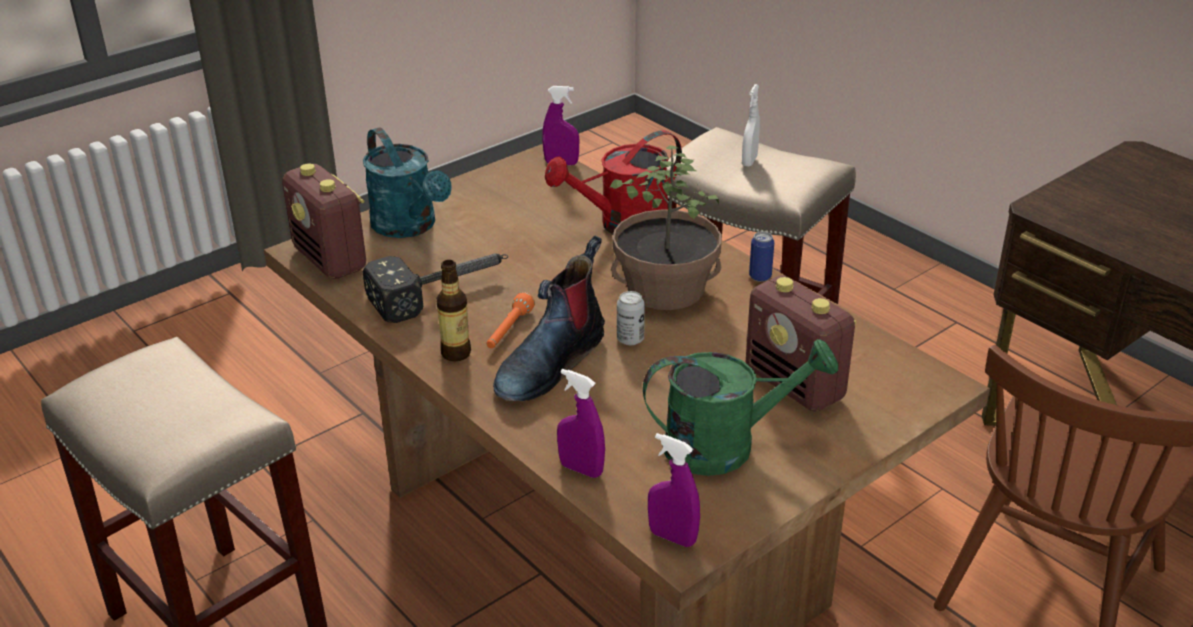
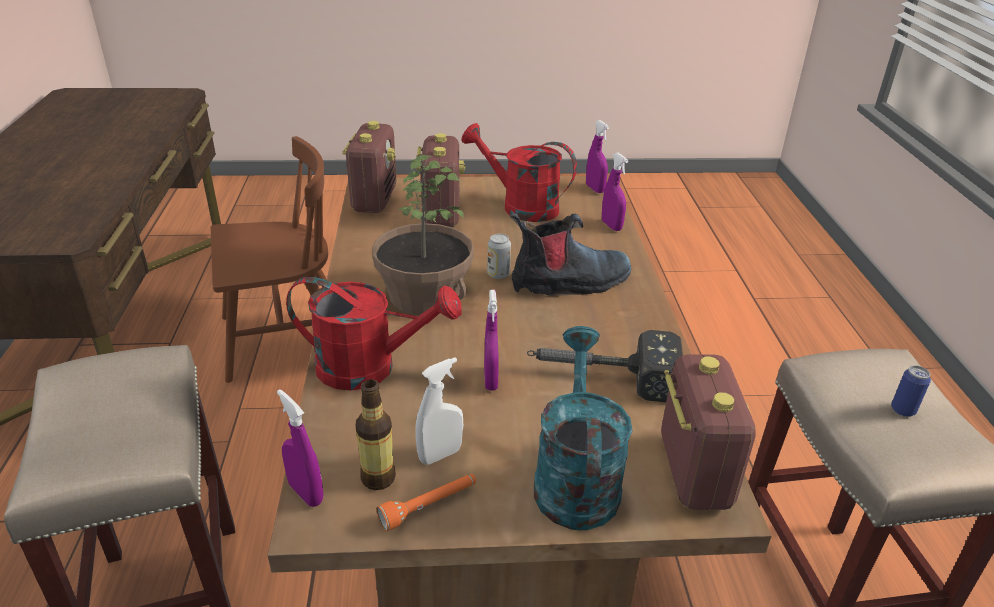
camera: 145 degrees left, 0 degrees up
(456, 353) = (632, 317): bottle -> bottle (378, 478)
(509, 330) = (577, 316): orange flashlight -> orange flashlight (429, 506)
(526, 253) = (490, 380): none -> purple spray bottle
(725, 445) = (520, 206): green watering can -> red watering can
(749, 161) = (103, 420): white spray bottle -> white spray bottle (440, 455)
(760, 276) = (347, 275): can -> can (903, 410)
(897, 368) = (374, 199): none -> radio

